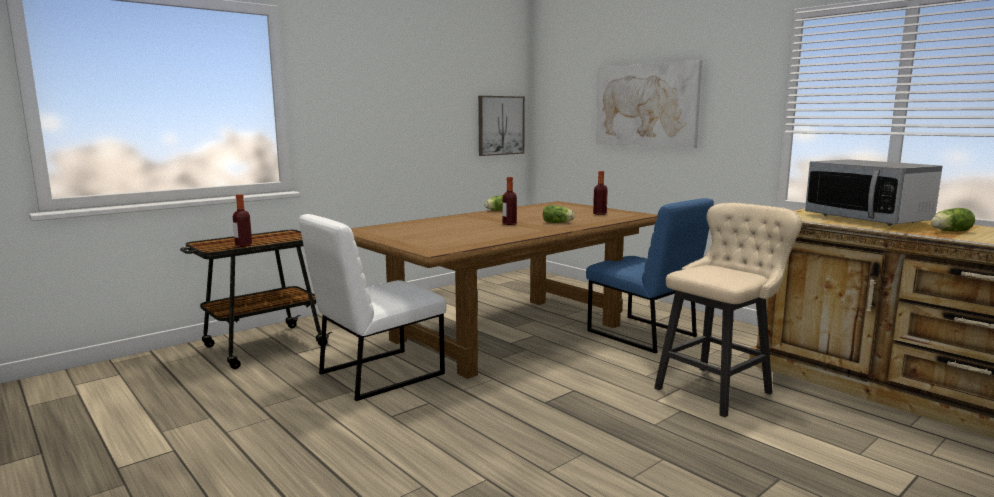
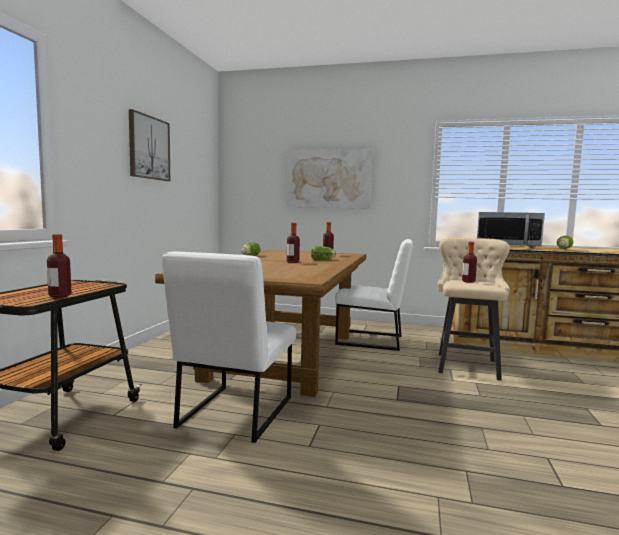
camera: 35 degrees left, 5 degrees down
(500, 125) = (203, 190): picture -> picture (149, 148)
(643, 334) = (372, 340): blue chair -> white chair
(716, 270) = (468, 281): none -> bottle

